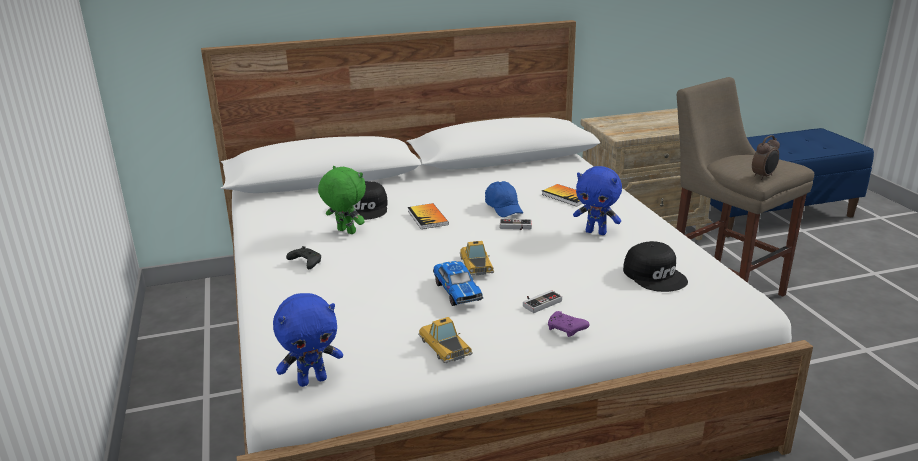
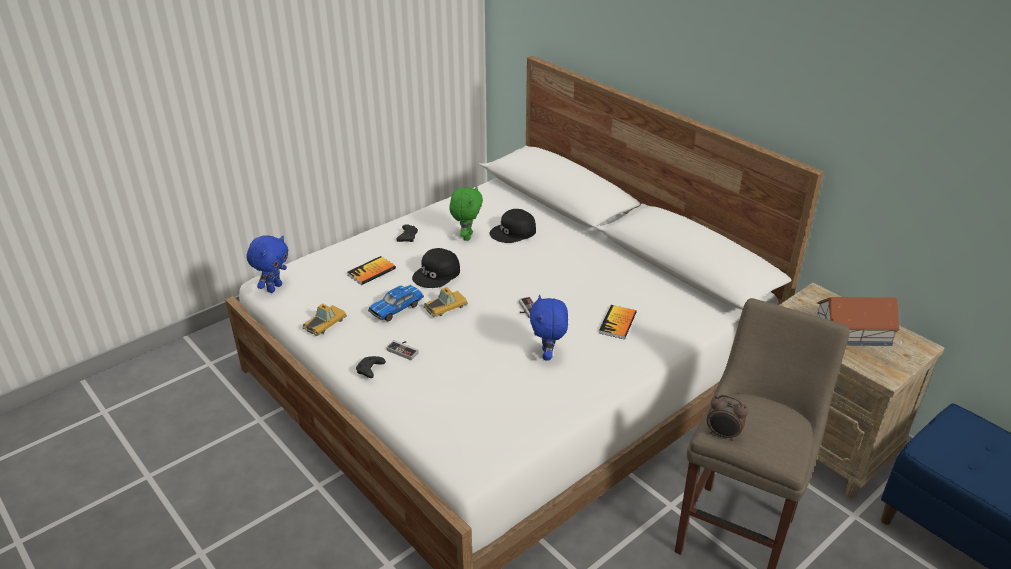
camera: 65 degrees right, 10 degrees up
(312, 380) = (274, 288): blue plush toy -> blue plush toy turned 105 degrees counterclockwise
(427, 217) = (513, 263): book -> book (371, 272)
(504, 208) = (564, 295): blue cap -> none
(566, 329) = (370, 371): purple game controller -> black game controller
(651, 122) = (853, 332): none -> toy house
(655, 275) = (482, 402): black cap -> black cap (437, 274)

